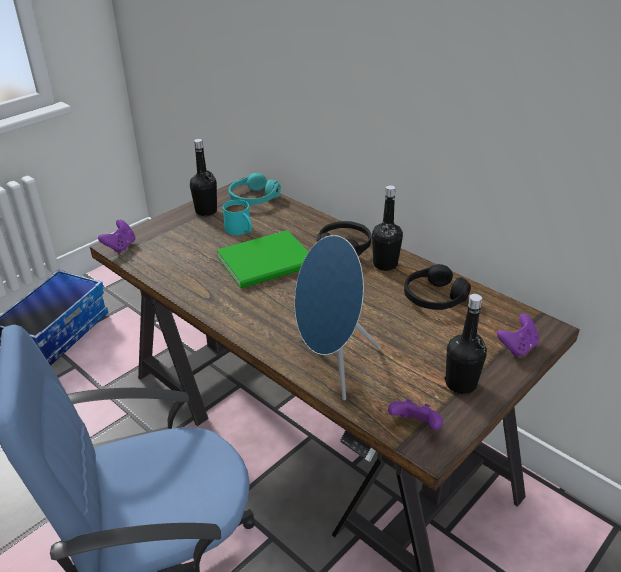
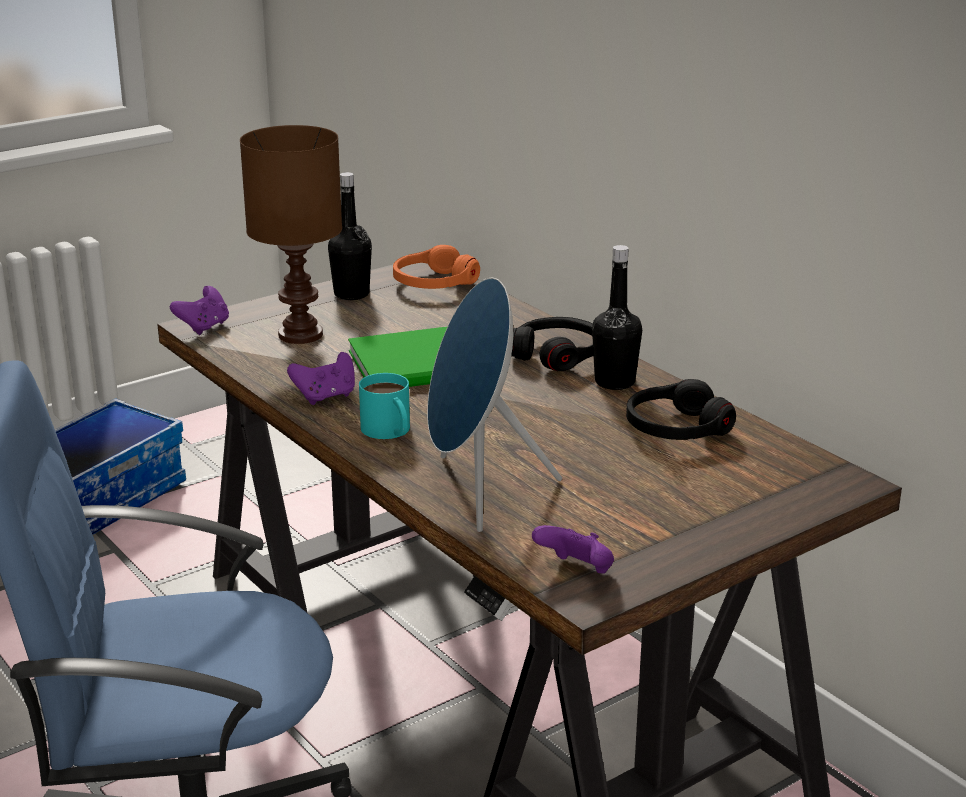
camera: 10 degrees right, 10 degrees down
(182, 246) = (299, 334): none -> brown table lamp
(240, 230) = (398, 322): turquoise mug -> turquoise mug (389, 432)
(253, 198) = (433, 283): turquoise headphones -> orange headphones
(460, 384) = (670, 532): black bottle -> none
(517, 347) = (784, 499): purple game controller -> purple game controller (325, 397)

